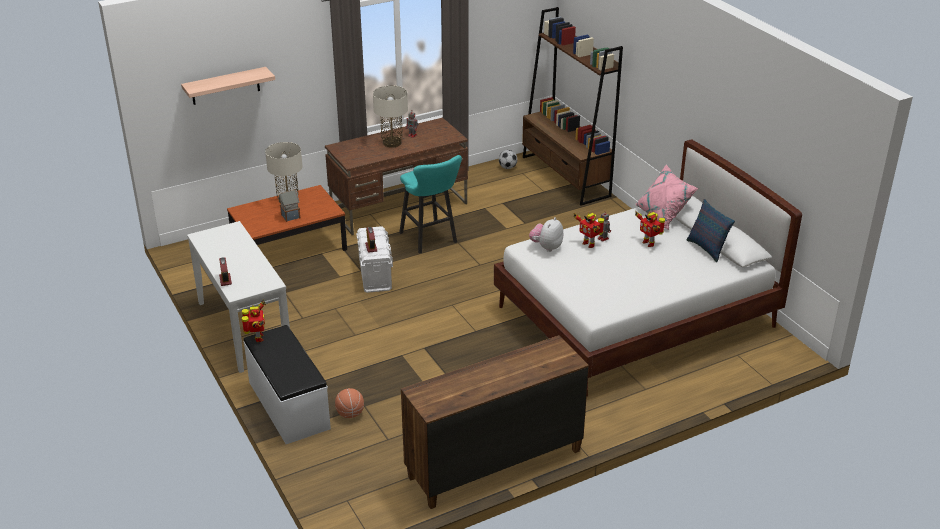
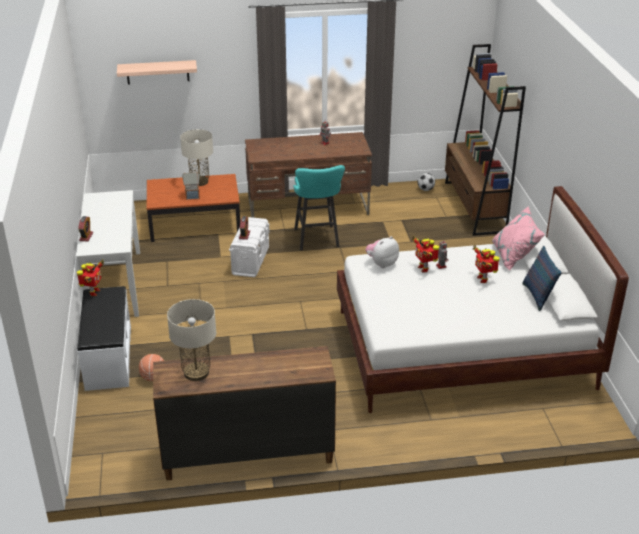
camera: 20 degrees right, 0 degrees up
(392, 143) = (303, 147): table lamp -> table lamp (196, 373)

